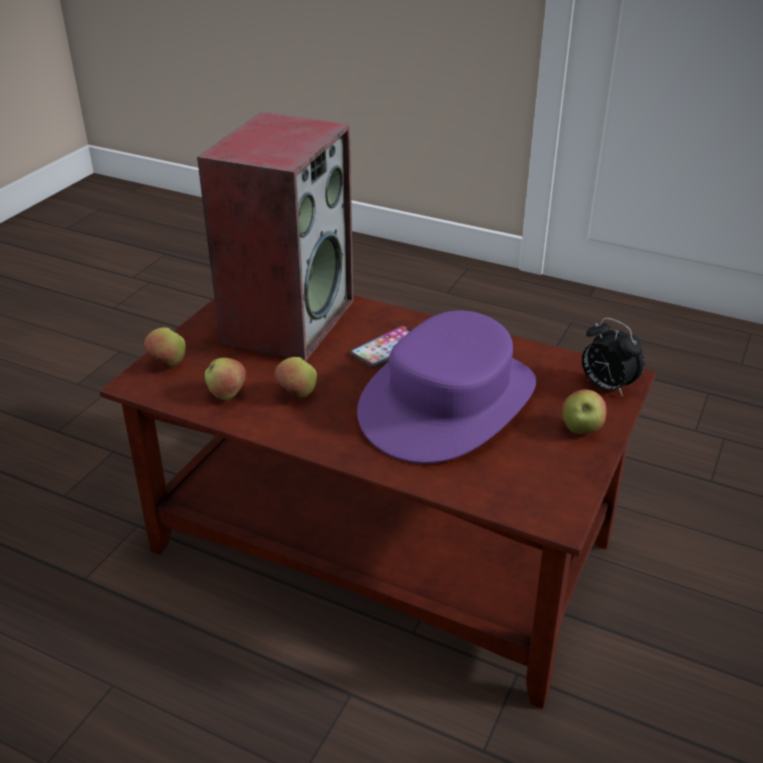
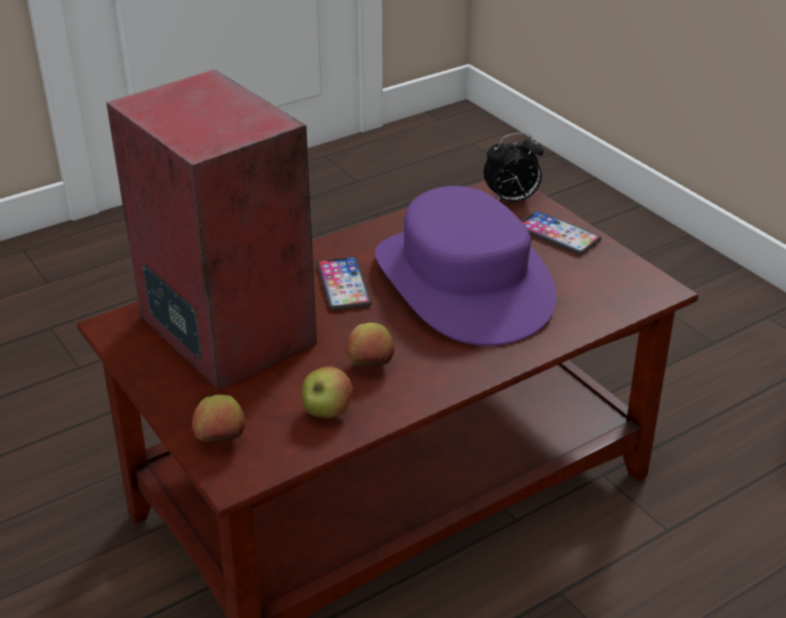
camera: 60 degrees left, 0 degrees up
(581, 429) = (557, 234): apple -> phone

